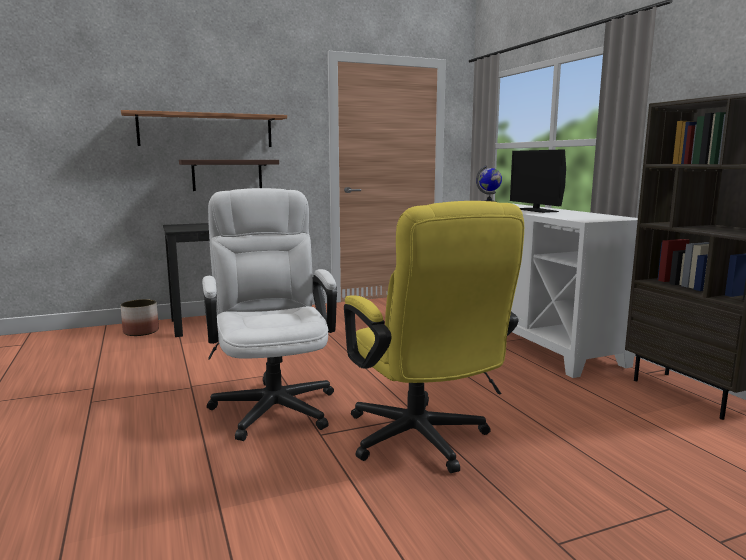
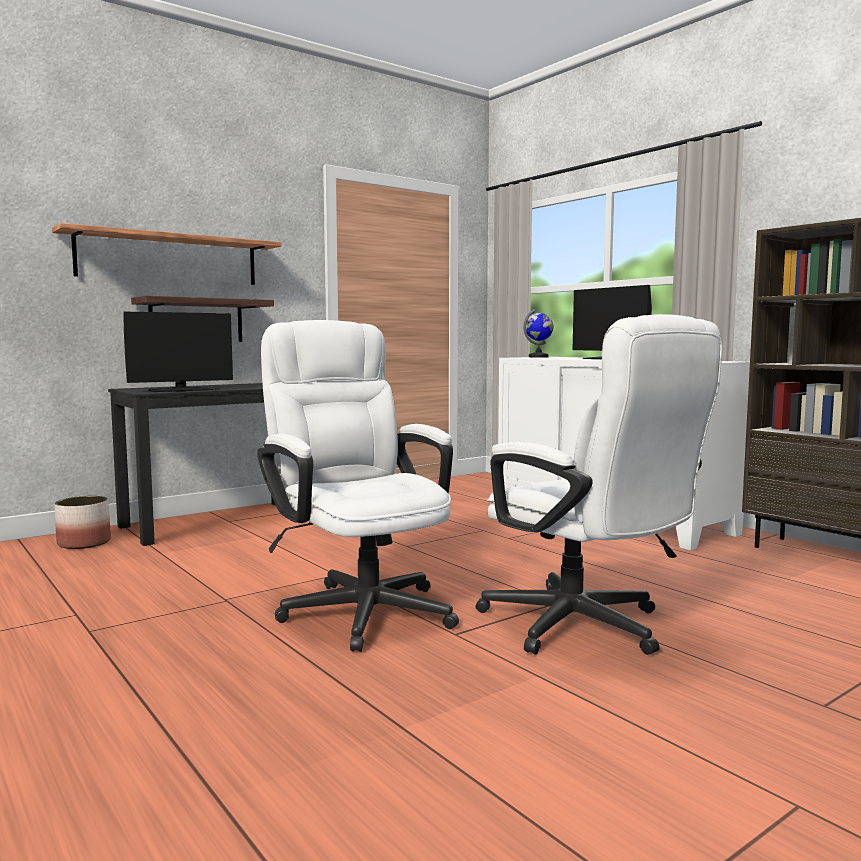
camera: 15 degrees left, 5 degrees down
(203, 228) = (181, 390): none -> monitor
(422, 443) = (587, 629): yellow office chair -> white office chair

